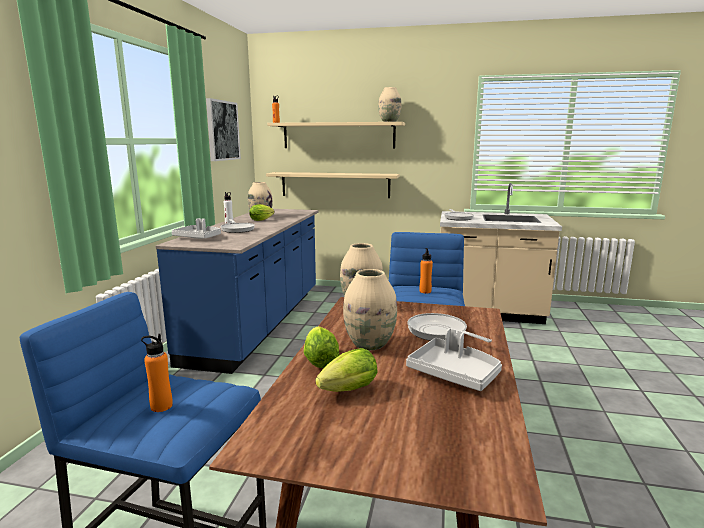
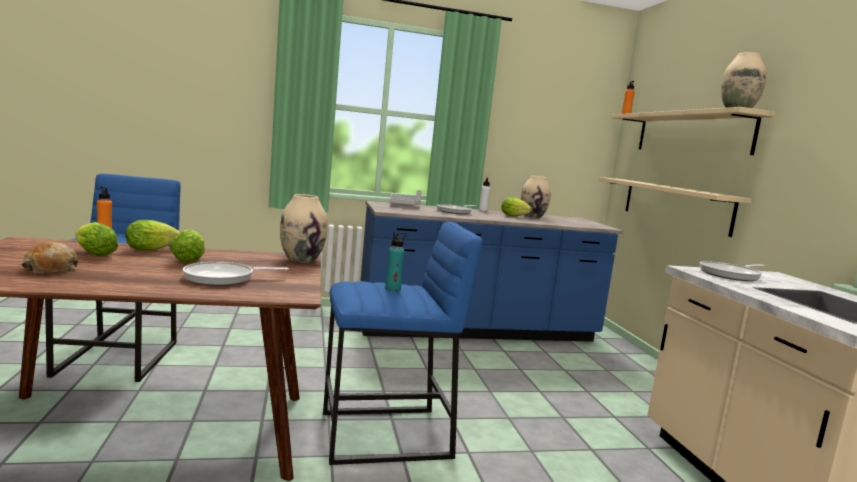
camera: 65 degrees right, 5 degrees down
(222, 130) = (543, 119): picture -> none
(370, 344) = (189, 260): beige vase -> lettuce
(425, 291) = (393, 289): orange bottle -> turquoise bottle
(426, 408) = (52, 268): none -> bread
(440, 332) = (223, 278): frying pan -> frying pan turned 135 degrees counterclockwise
(454, 373) = (116, 277): grey tray -> none

